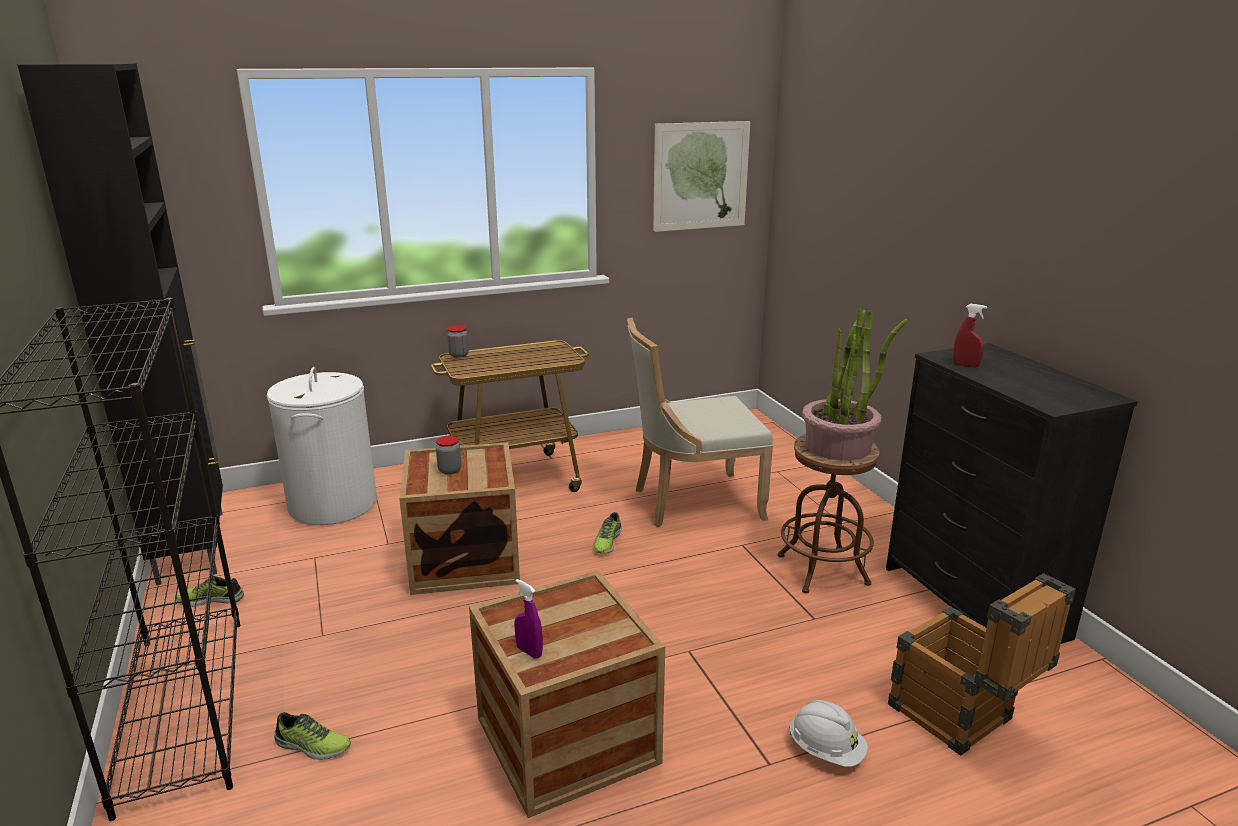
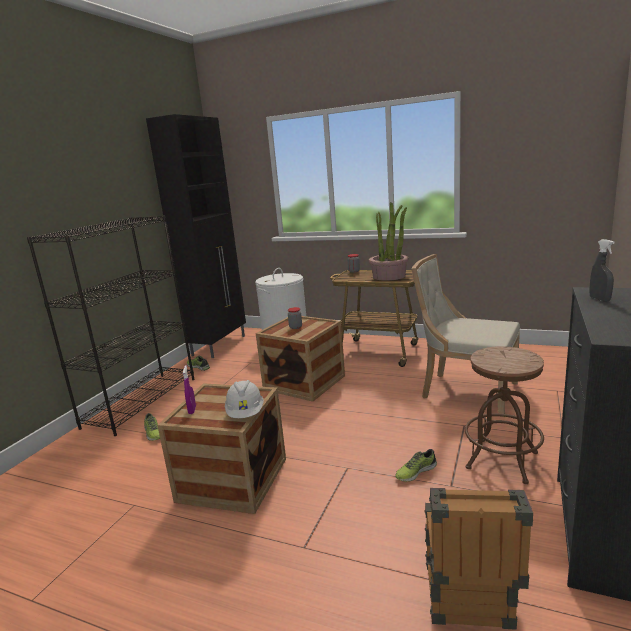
camera: 45 degrees right, 5 degrees down
(606, 542) = (383, 396): shoe -> shoe (415, 472)
(701, 176) = (546, 161): picture -> none
(826, 750) = (345, 561): white hard hat -> white hard hat (245, 413)
(839, 446) = (508, 359): potted plant -> potted plant (389, 276)
(965, 365) = (599, 299): red spray bottle -> grey spray bottle

